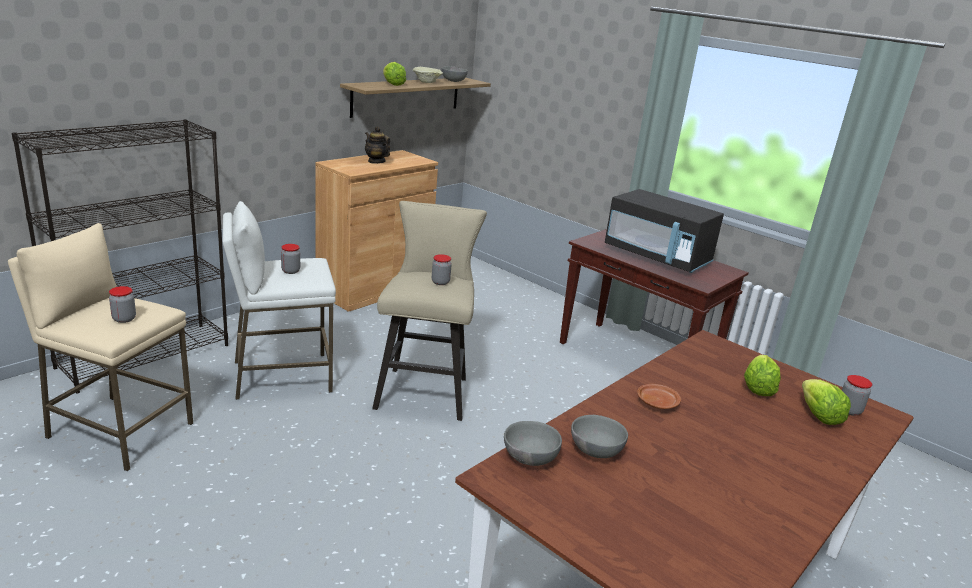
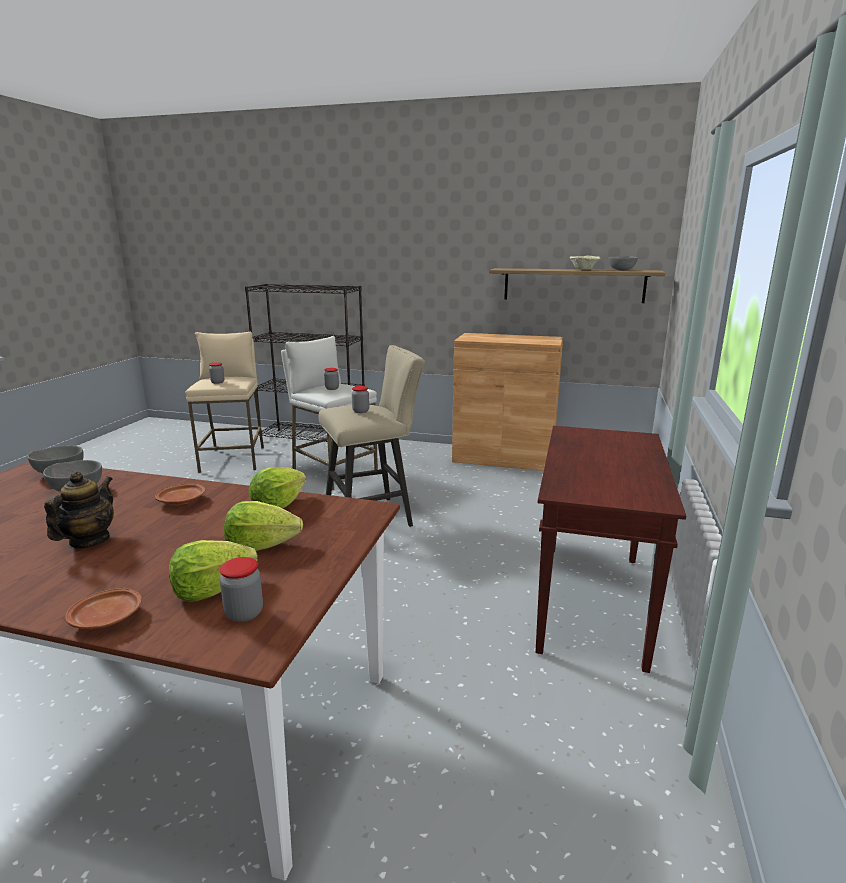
camera: 65 degrees right, 5 degrees down
(376, 161) = (507, 338): teapot -> teapot (88, 541)
(392, 84) = (538, 269): lettuce -> lettuce (278, 505)
(657, 257) = (603, 461): black microwave -> none
(851, 455) = (108, 618): none -> brown plate

